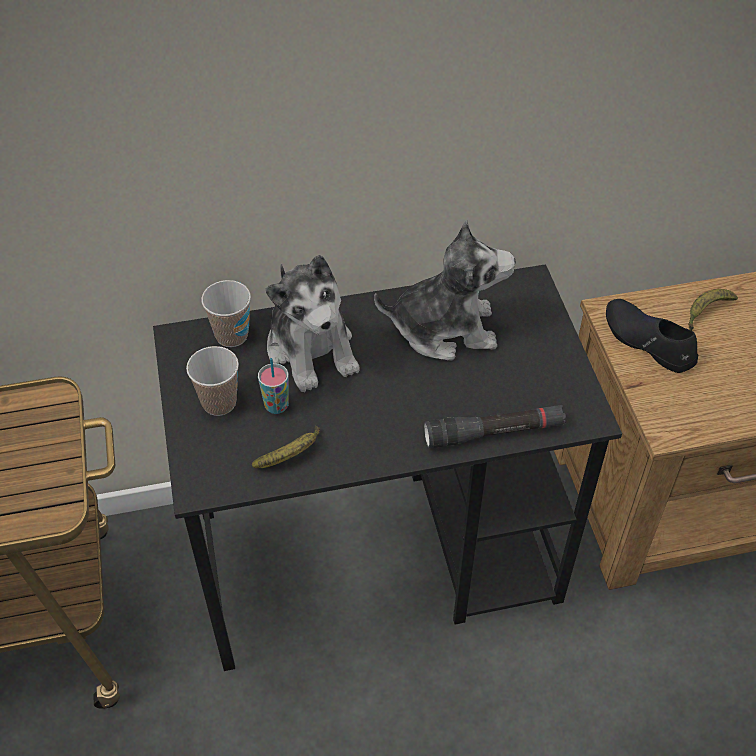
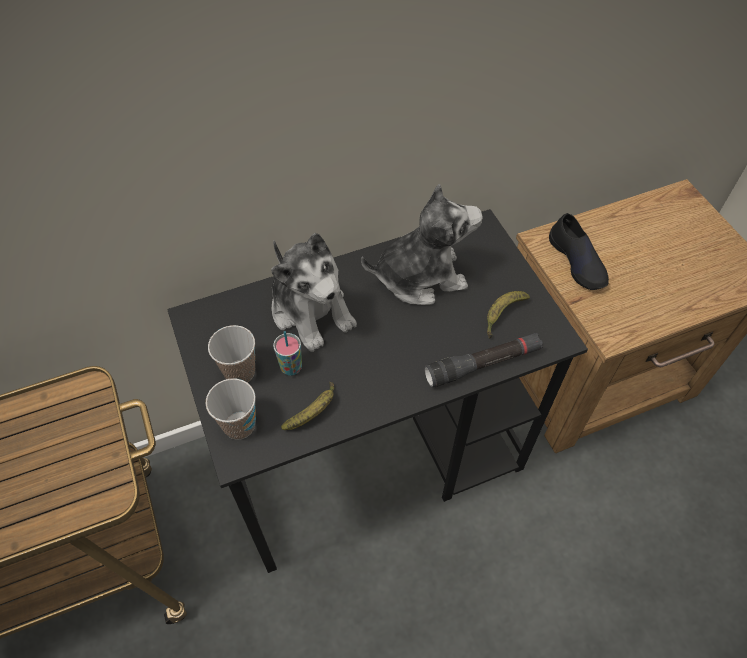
camera: 10 degrees left, 5 degrees up
(232, 335) = (239, 308): cup -> cup (239, 425)
(647, 341) = (577, 261): black shoe -> black shoe turned 150 degrees counterclockwise
(706, 312) = (617, 231): banana -> banana (502, 315)

